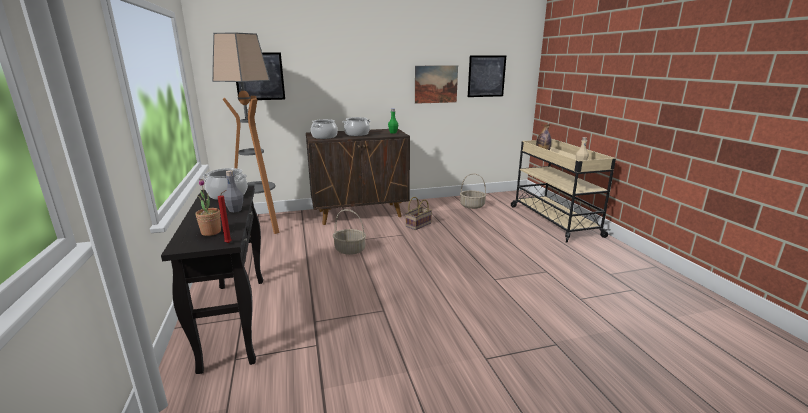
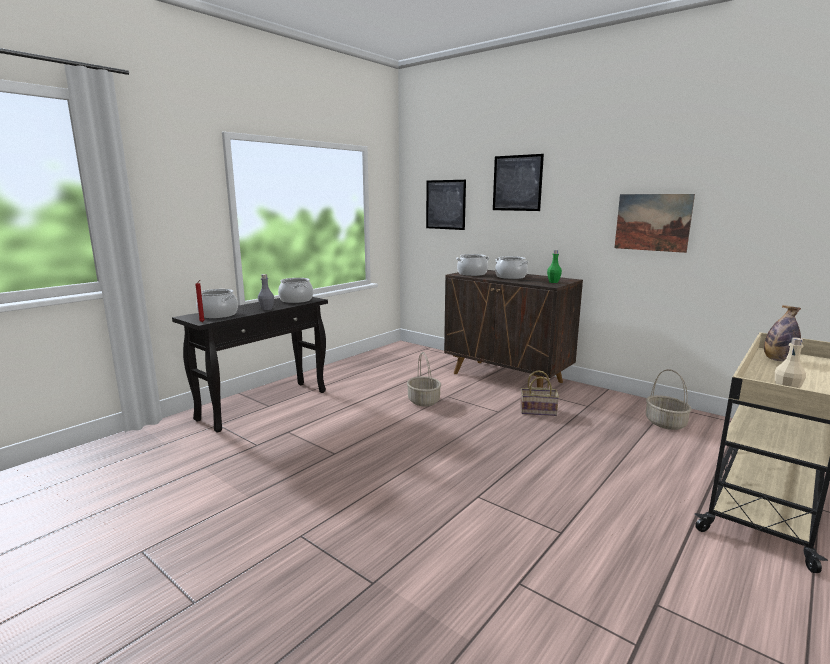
camera: 55 degrees right, 5 degrees down
(211, 232) = (218, 315): potted plant -> cooking pot
(261, 226) = (410, 356): floor lamp -> none
(486, 76) = (754, 213): picture -> picture (517, 183)

